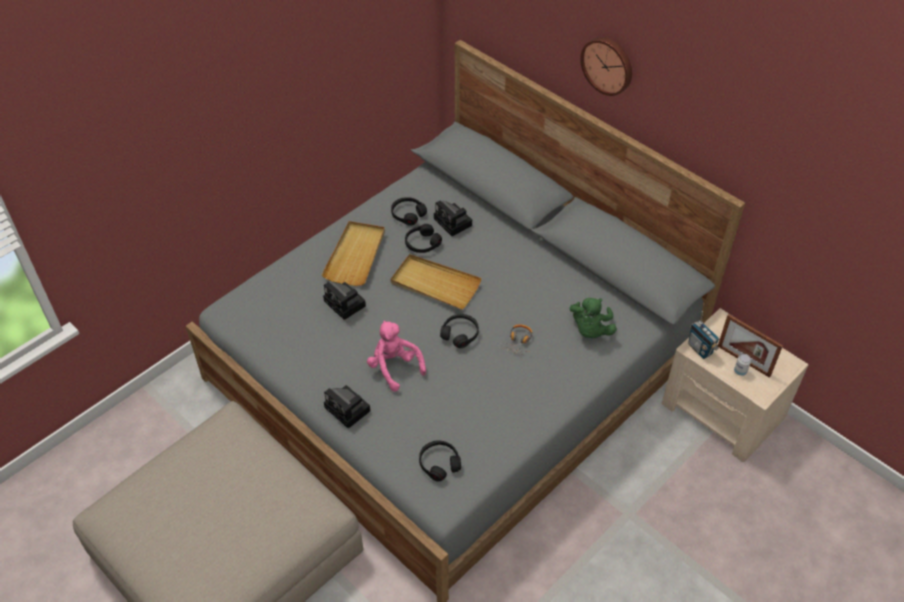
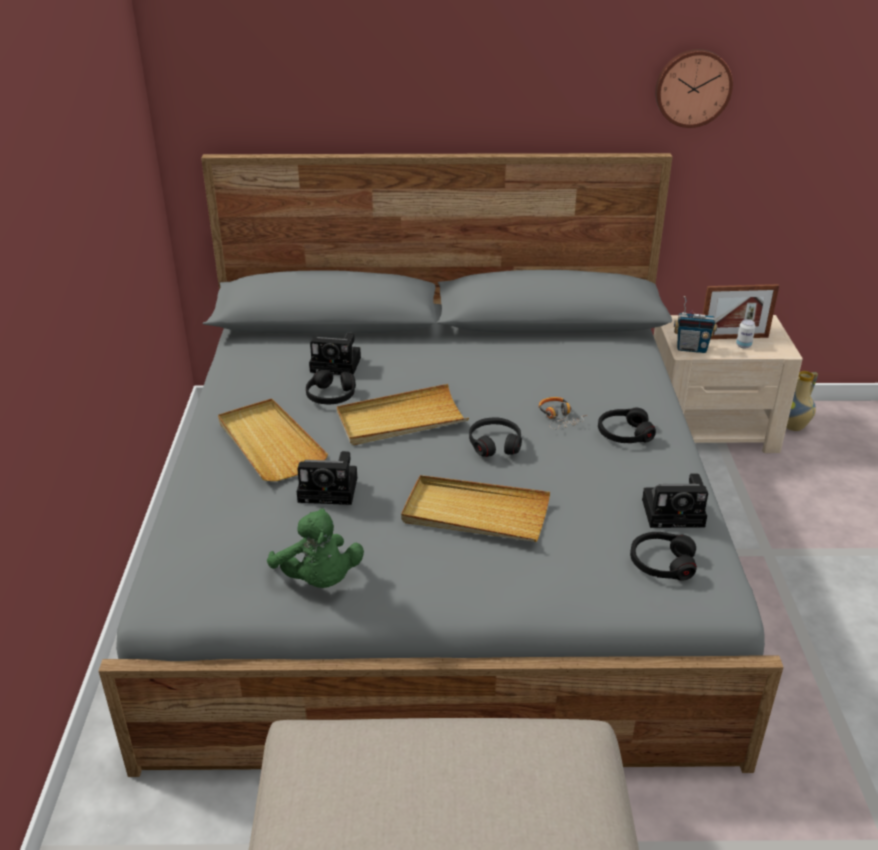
camera: 45 degrees left, 15 degrees down
(349, 410) = (489, 586): camera -> camera (675, 512)
(394, 367) = (475, 513): pink plush toy -> beige tray
(408, 214) = (274, 383): black headphones -> black headphones (624, 434)
(590, 330) = (604, 373): green plush toy -> green plush toy (318, 580)
(608, 65) = (448, 72): wall clock -> wall clock (692, 87)
(784, 453) = (793, 427): none -> vase

